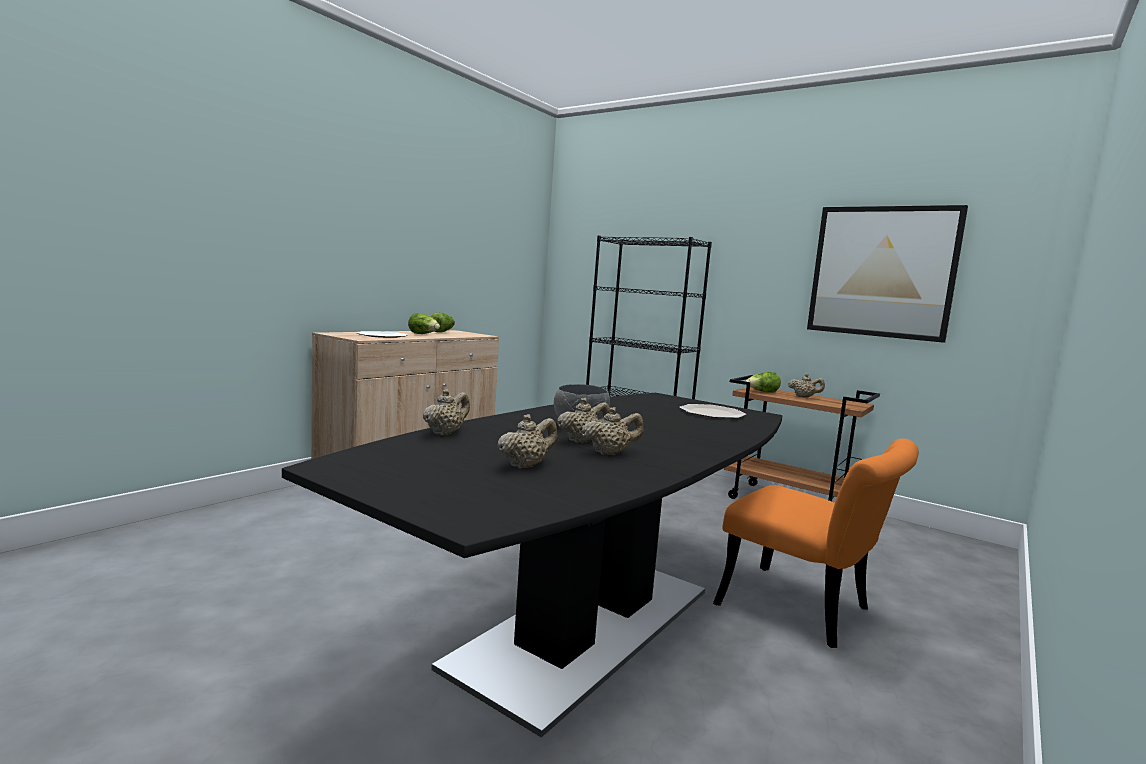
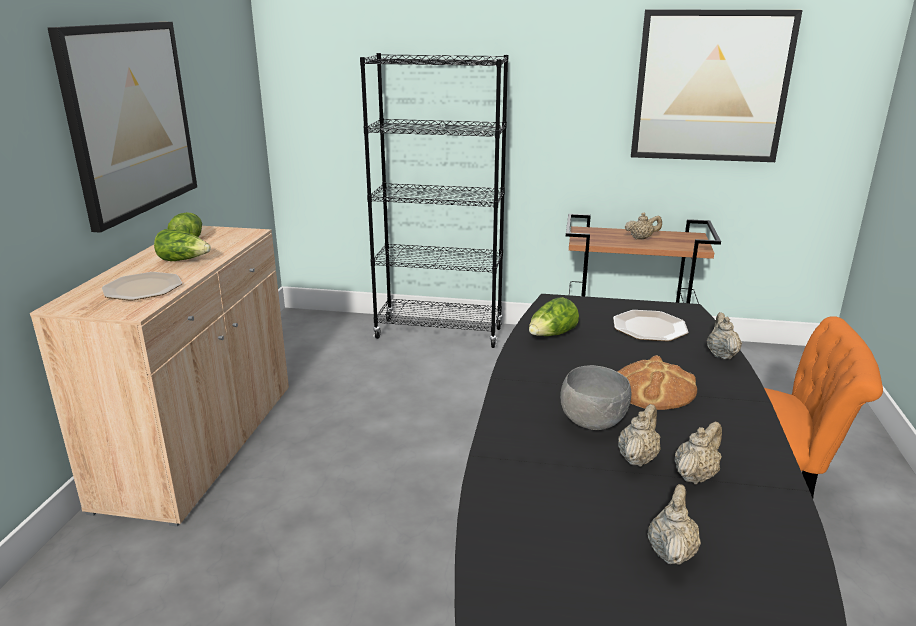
camera: 25 degrees left, 15 degrees up
(424, 248) = (130, 120): none -> picture
(445, 433) = (497, 510): beige teapot -> beige teapot (721, 354)
(656, 428) = (653, 389): none -> bread
(762, 392) = (597, 240): lettuce -> lettuce (552, 335)

